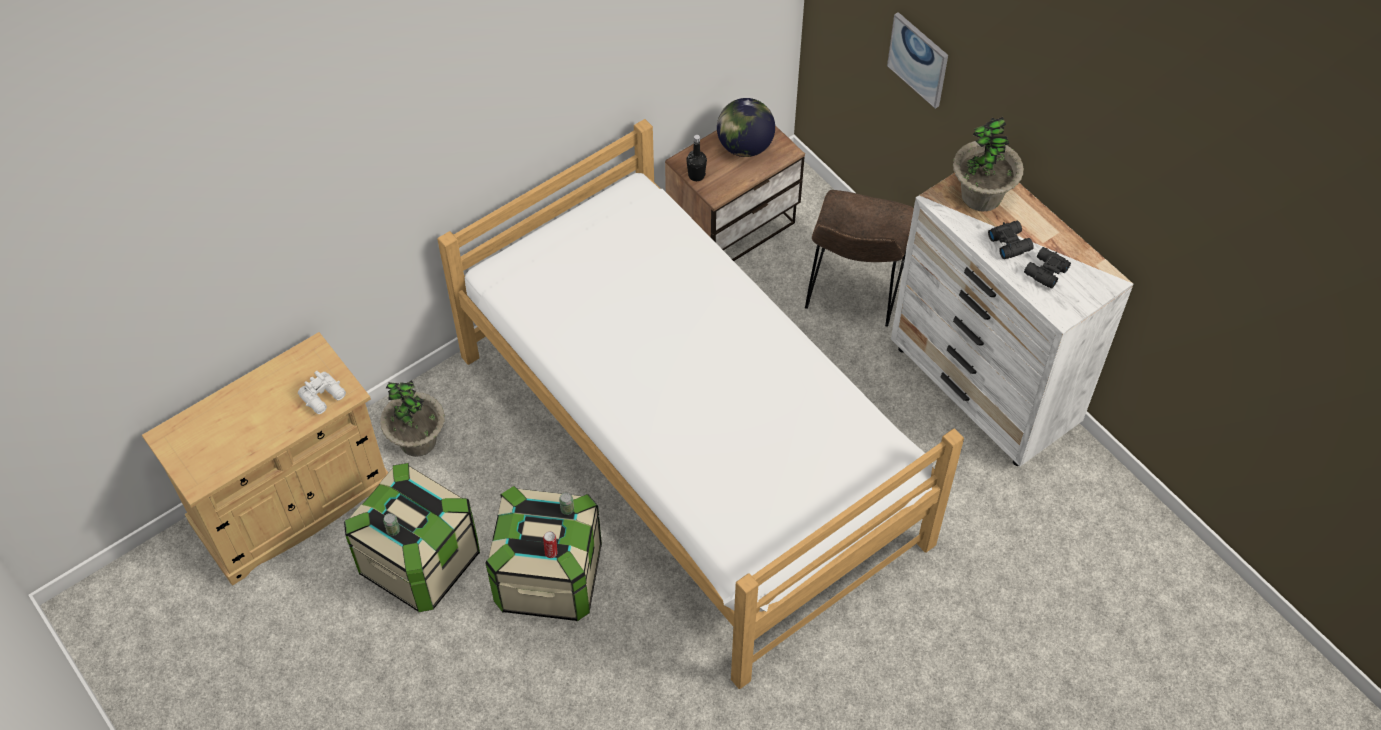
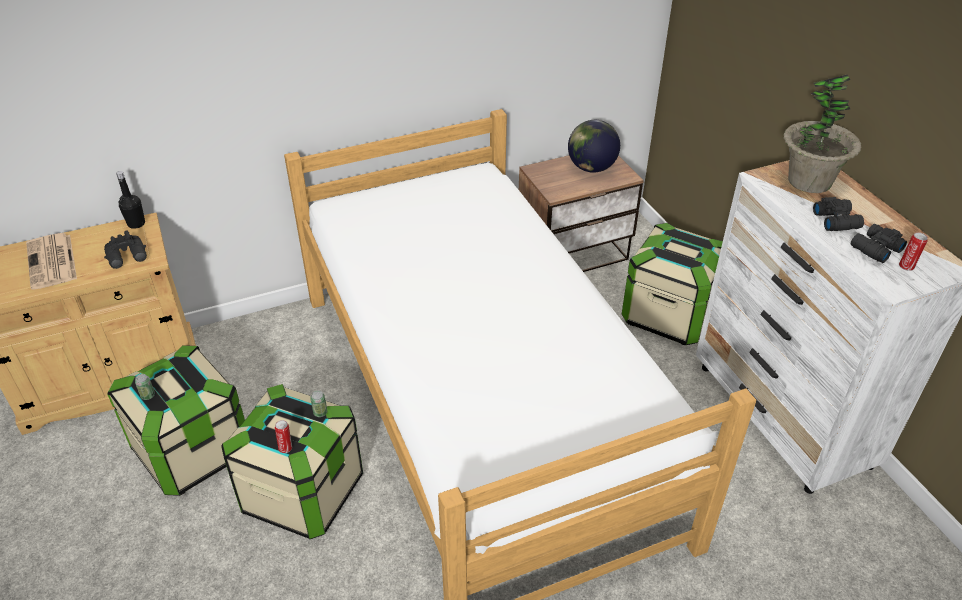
camera: 15 degrees right, 15 degrees down
(249, 420) = (52, 262): none -> newspaper
(324, 396) = (128, 257): white binoculars -> black binoculars
(418, 440) = (243, 354): potted plant -> none
(696, 175) = (542, 179): black bottle -> black bottle (136, 224)
(853, 290) = (669, 315): brown chair -> storage box
(918, 59) = (761, 67): picture -> none
(1072, 287) = (906, 266): none -> can

